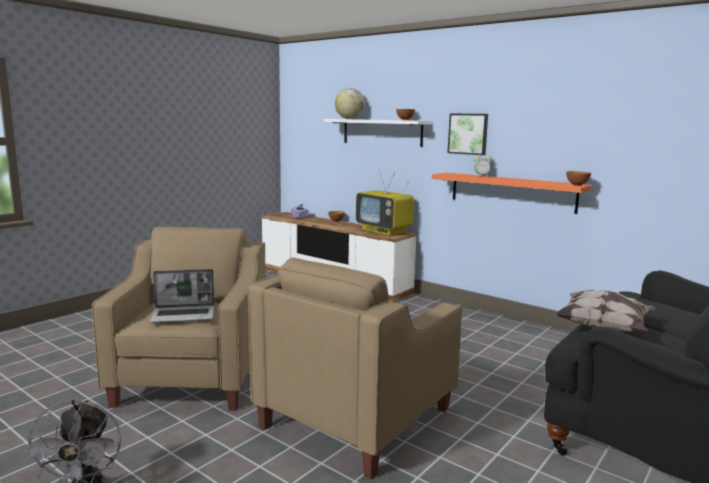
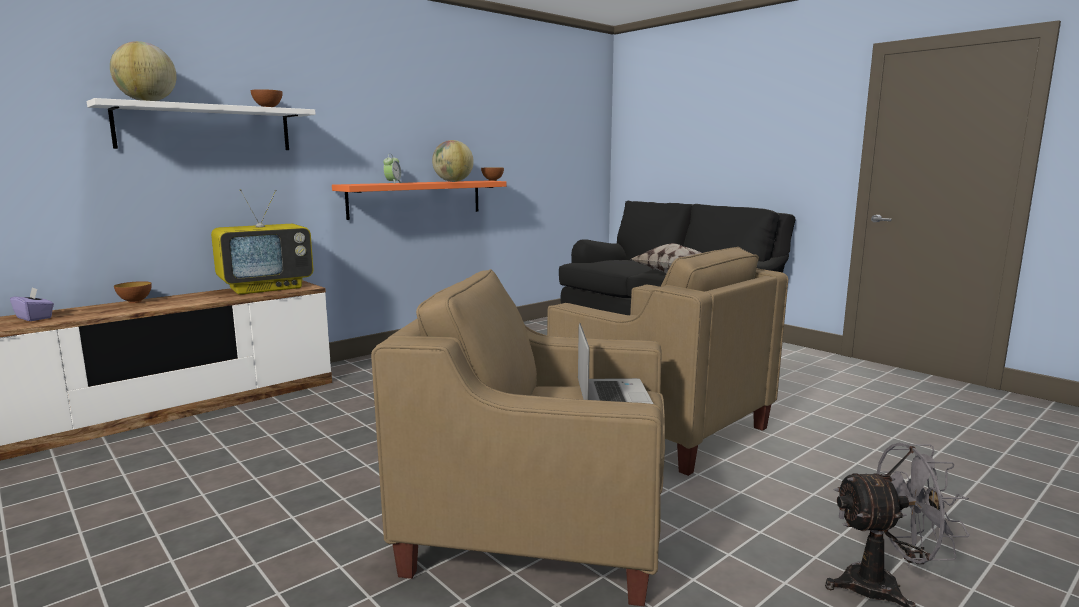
camera: 80 degrees left, 0 degrees up
(468, 134) = (356, 130): picture -> none
(532, 181) = (453, 181): none -> globe

